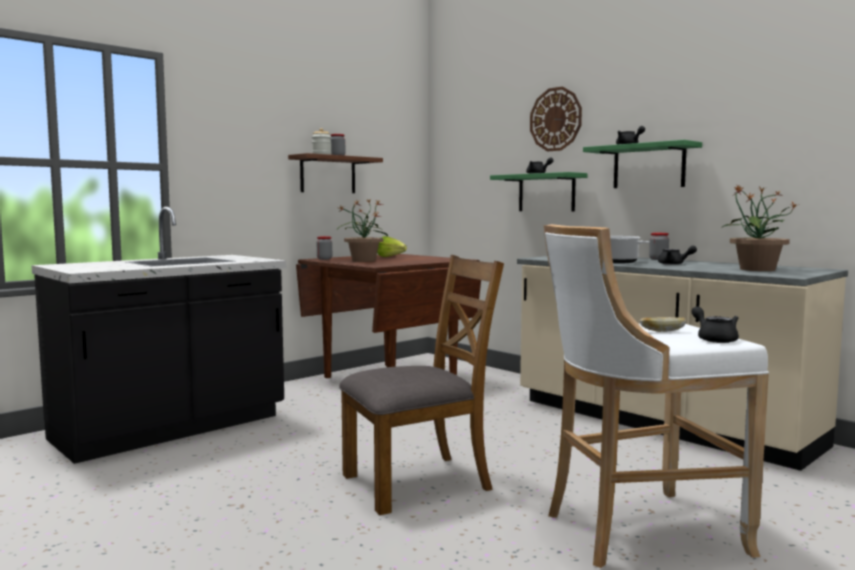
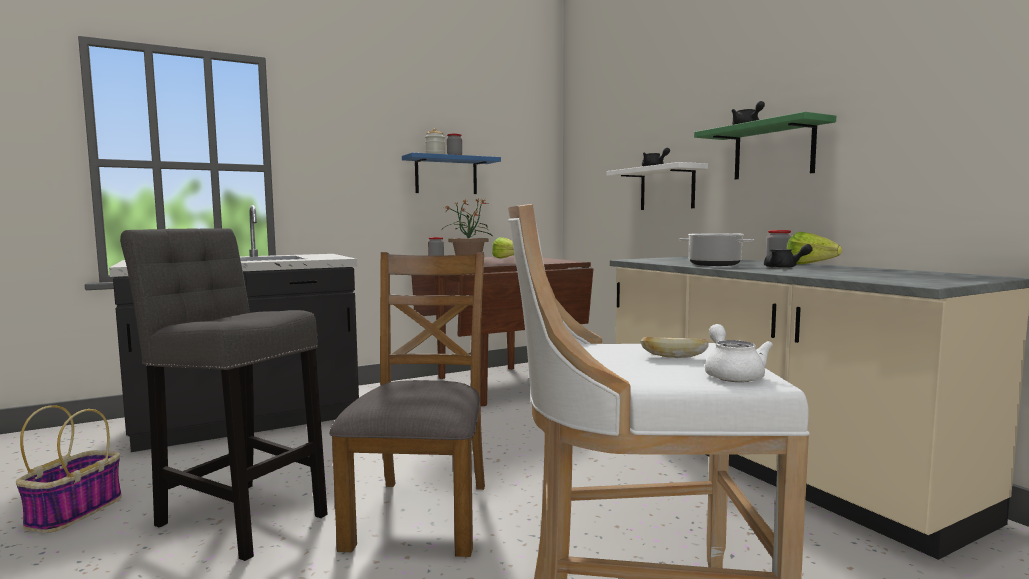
camera: 15 degrees right, 0 degrees up
(85, 513) = (75, 511): none -> basket
(256, 500) = (238, 516): none -> grey stool
(328, 175) = (446, 175): brown shelf -> blue shelf
(418, 482) = (422, 514): brown chair -> brown chair turned 75 degrees counterclockwise
(546, 193) = (667, 188): green shelf -> white shelf
(555, 119) = (676, 105): wall clock -> none
(690, 261) = (813, 265): none -> lettuce
(714, 339) = (732, 375): black teapot -> white teapot
(756, 269) = (885, 275): potted plant -> none

